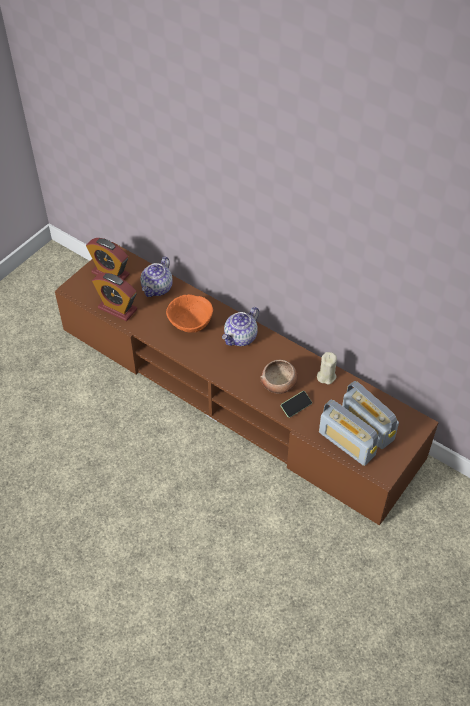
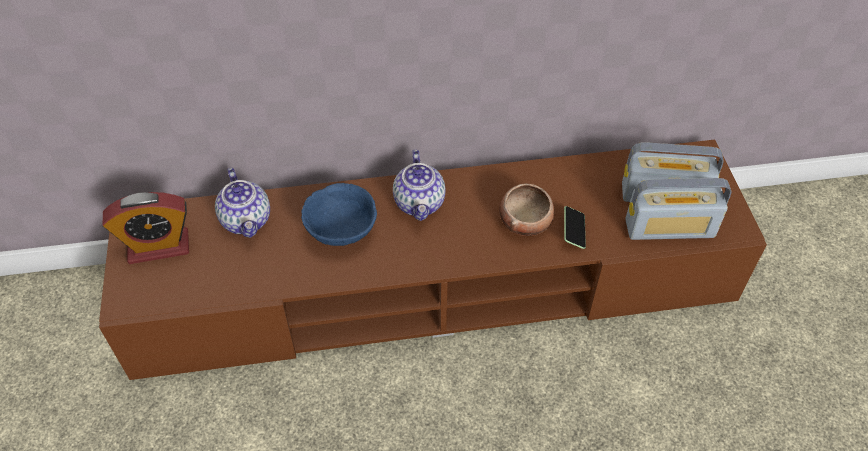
camera: 45 degrees left, 0 degrees up
(117, 308) = (222, 283): alarm clock -> none
(190, 324) = (341, 232): orange bowl -> blue bowl
(326, 376) = (560, 175): beige candle -> none

